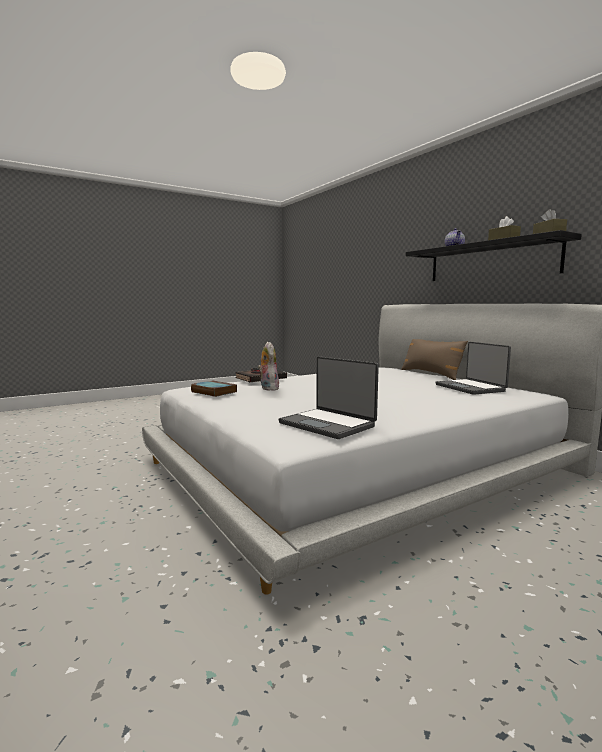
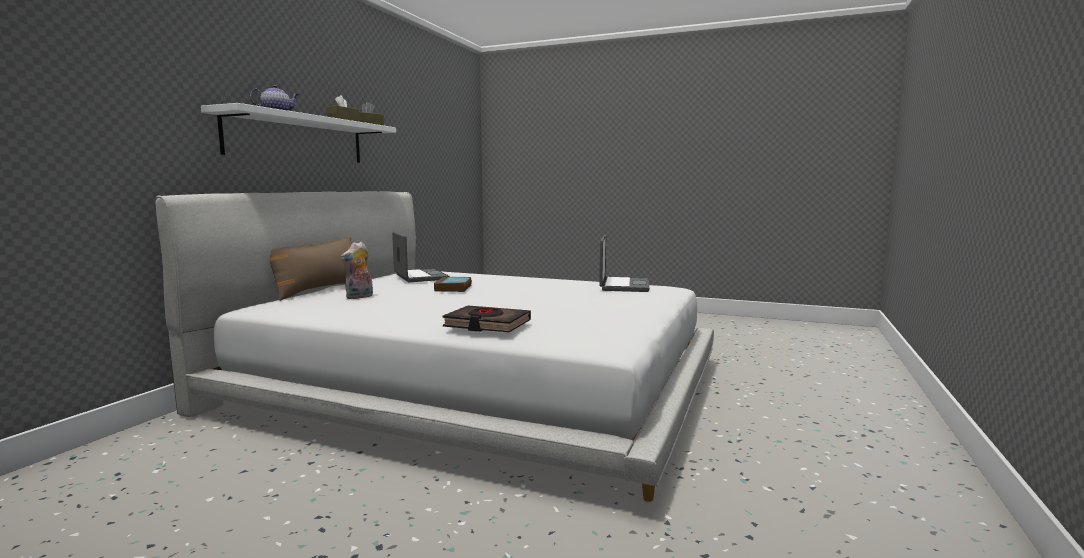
camera: 125 degrees left, 0 degrees up
(213, 392) = (612, 321): book -> book (453, 288)
(268, 388) = (547, 310): plush toy -> plush toy (359, 297)
(471, 388) = (419, 277): laptop -> laptop turned 60 degrees counterclockwise
(490, 261) = (298, 139): black shelf -> white shelf

